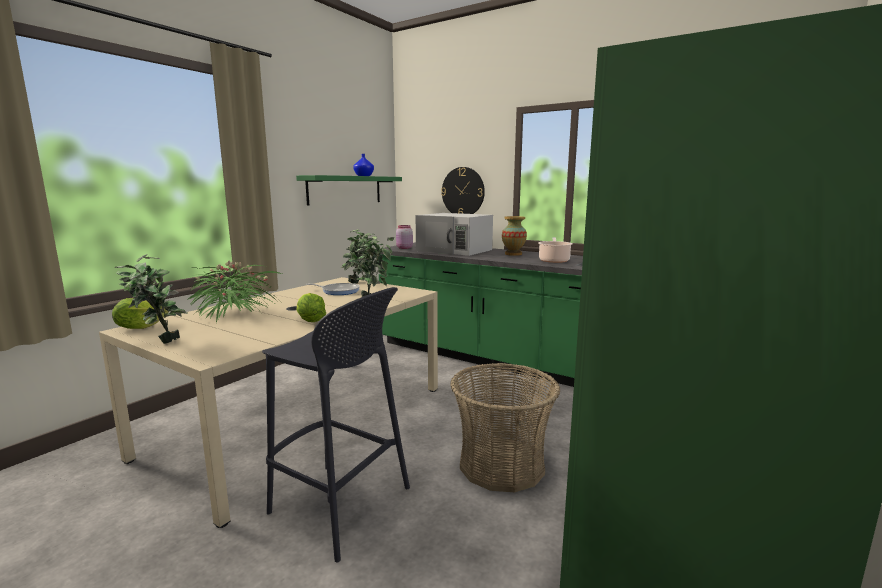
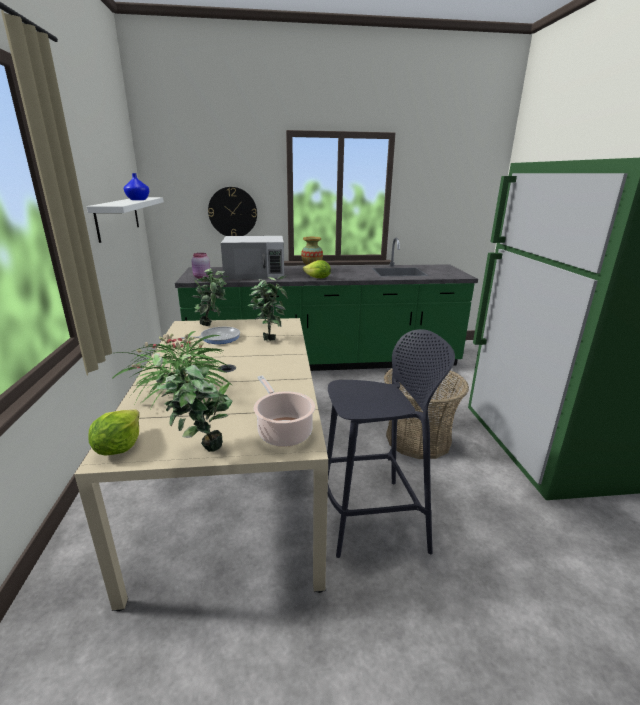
camera: 40 degrees left, 10 degrees up
(310, 321) = (281, 377): lettuce -> lettuce (318, 278)
(345, 190) = (118, 217): green shelf -> white shelf
(554, 260) = (355, 273): cooking pot -> cooking pot (283, 431)

